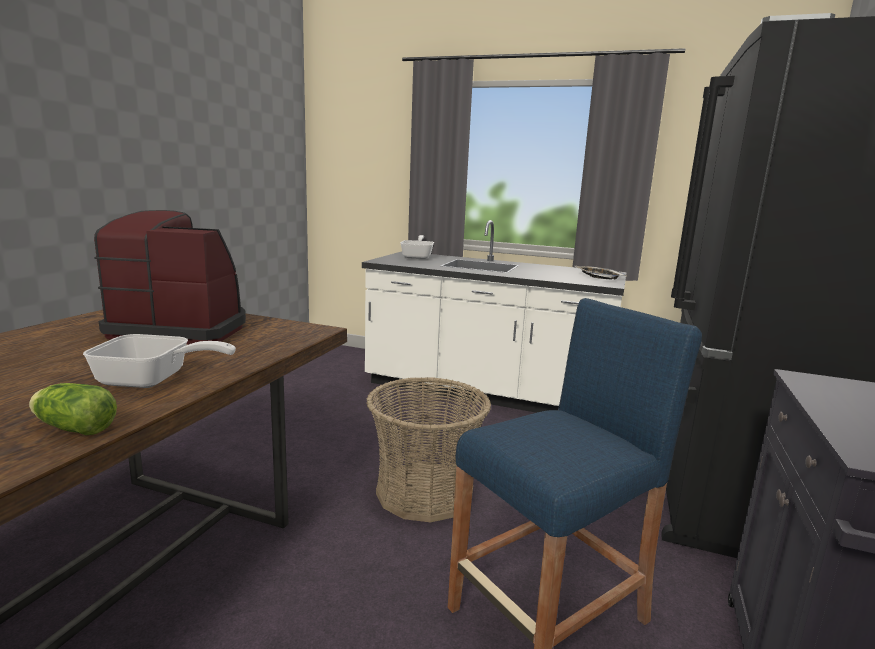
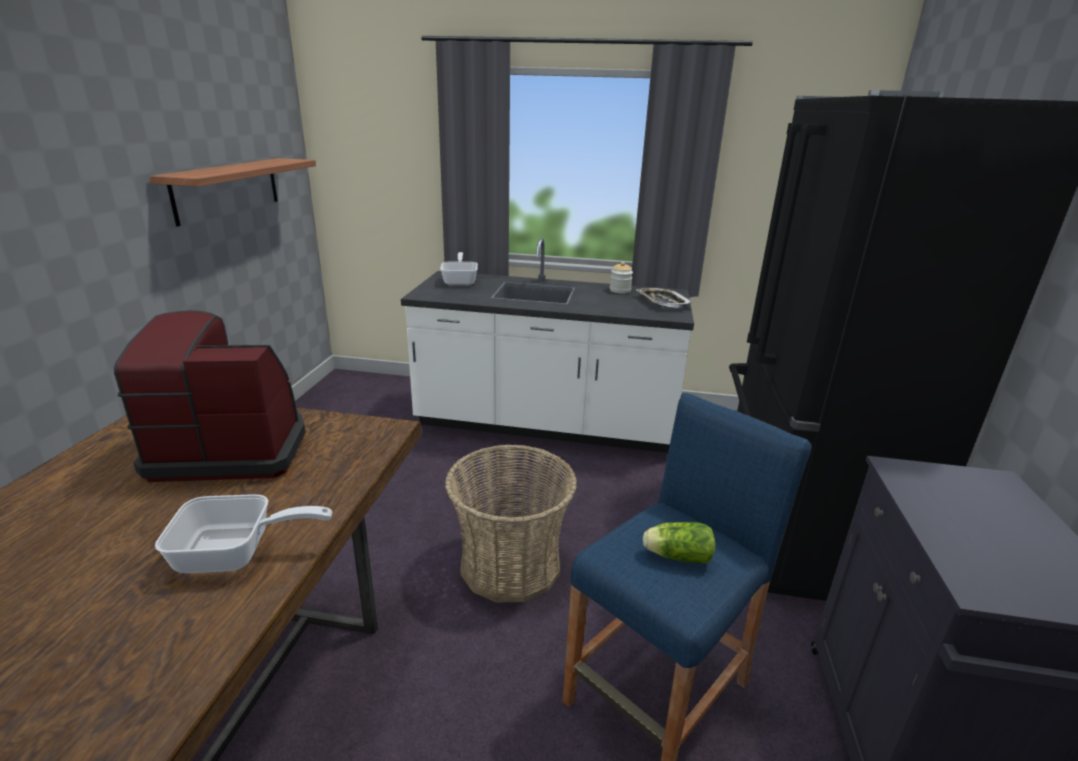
camera: 10 degrees left, 10 degrees up
(72, 427) = (179, 656): lettuce -> lettuce (675, 556)
(235, 168) = (227, 189): none -> shelf
(560, 269) = (620, 290): none -> jar

